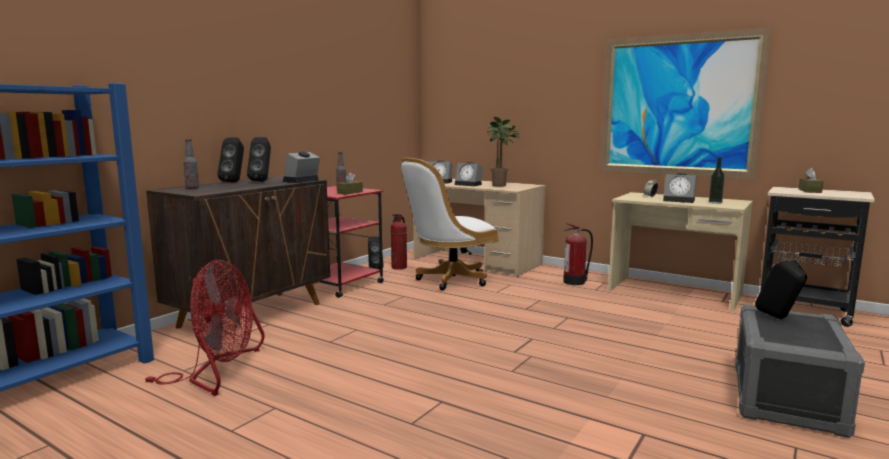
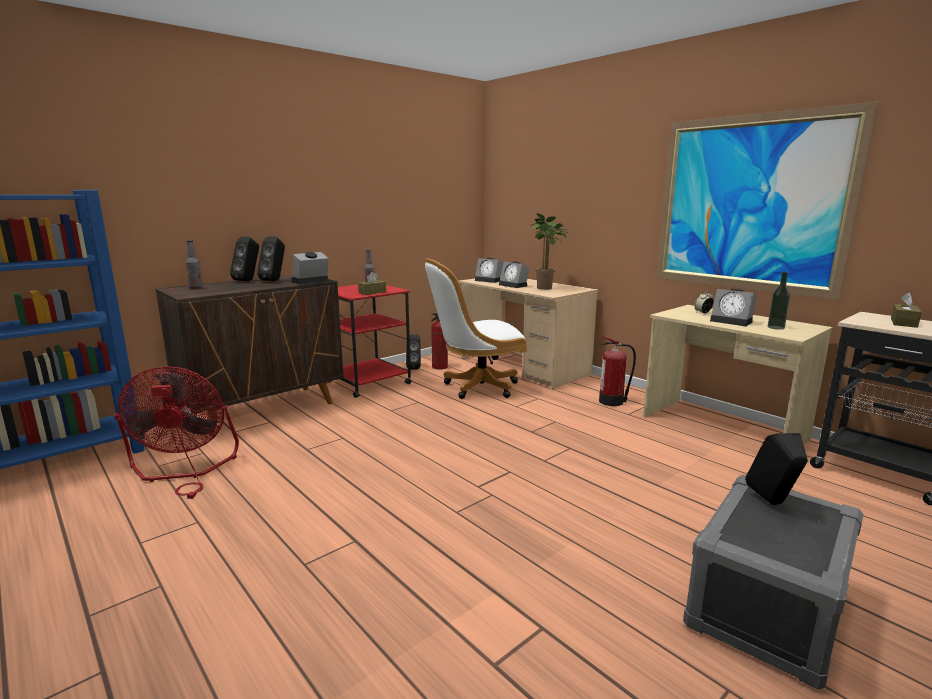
camera: 15 degrees right, 5 degrees up
(216, 372) = (182, 471): red fan -> red fan turned 120 degrees counterclockwise

